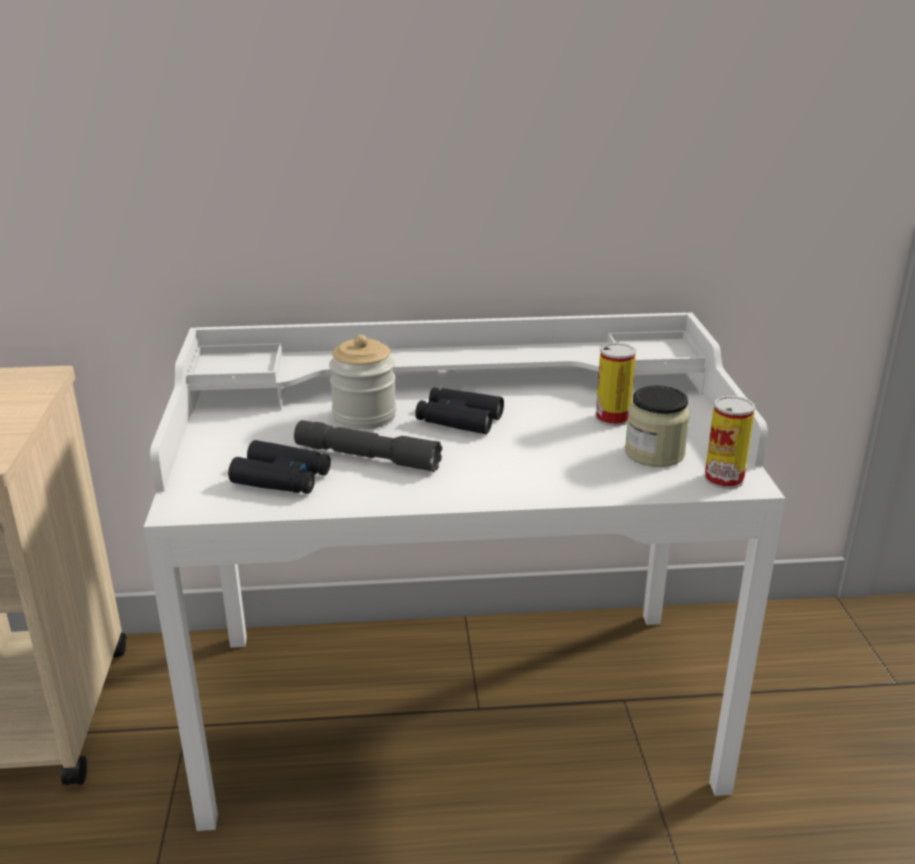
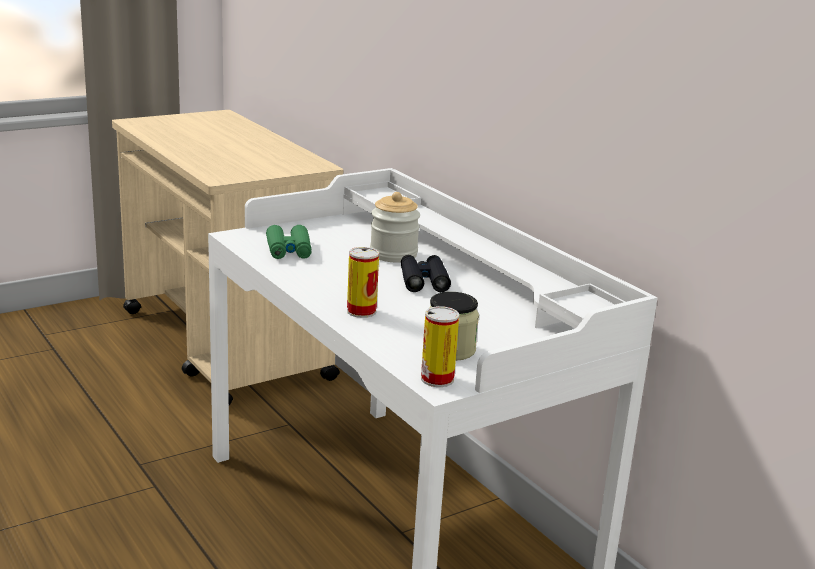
camera: 60 degrees right, 5 degrees down
(282, 478) = (289, 250): black binoculars -> green binoculars
(367, 457) = (338, 265): grey flashlight -> none
(612, 418) = (492, 328): can -> can (361, 311)

